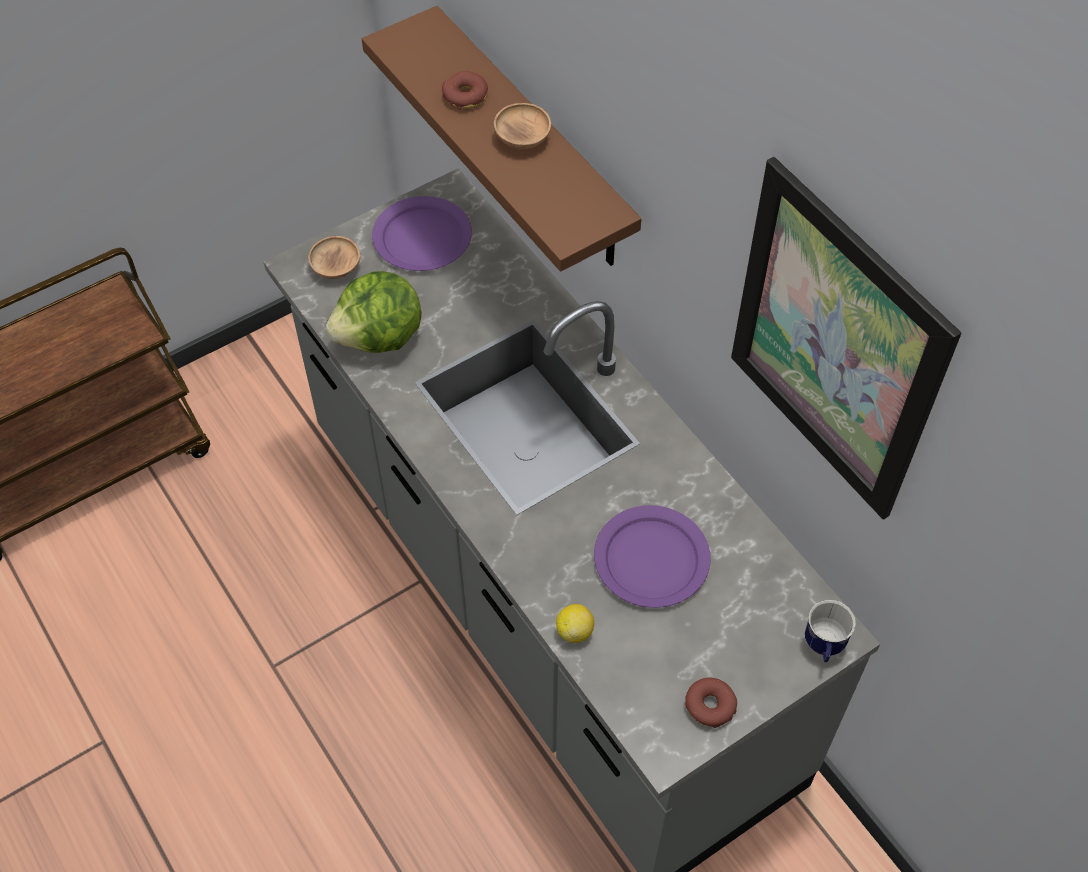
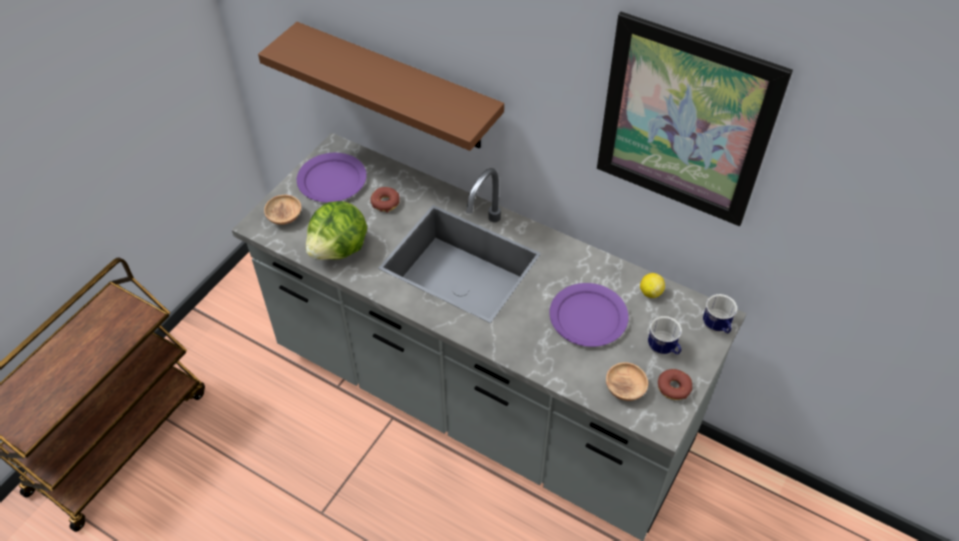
camera: 25 degrees left, 5 degrees down
(465, 96) = (349, 67): donut -> donut (385, 203)
(522, 138) = (401, 80): brown bowl -> brown bowl (625, 388)
(574, 631) = (567, 377): lemon -> lemon (650, 292)
(728, 647) = (663, 350): none -> mug

